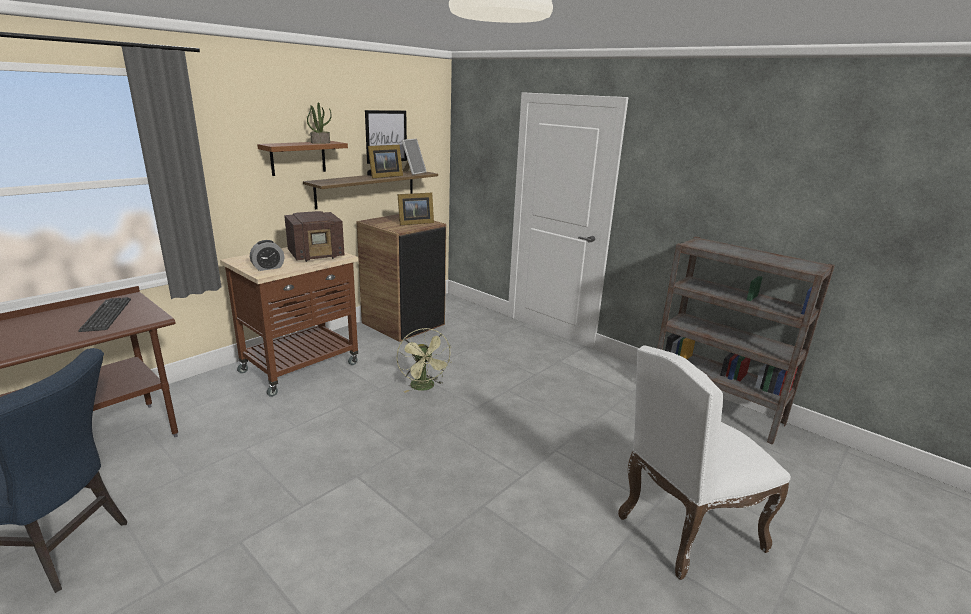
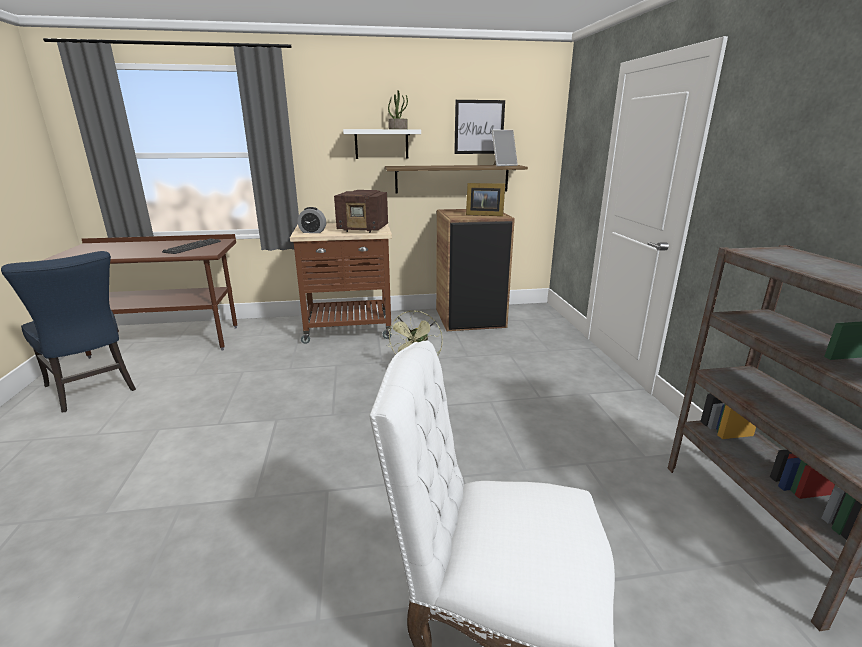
camera: 40 degrees right, 0 degrees up
(298, 158) = (381, 144): brown shelf -> white shelf
(384, 176) = (464, 166): picture frame -> none

